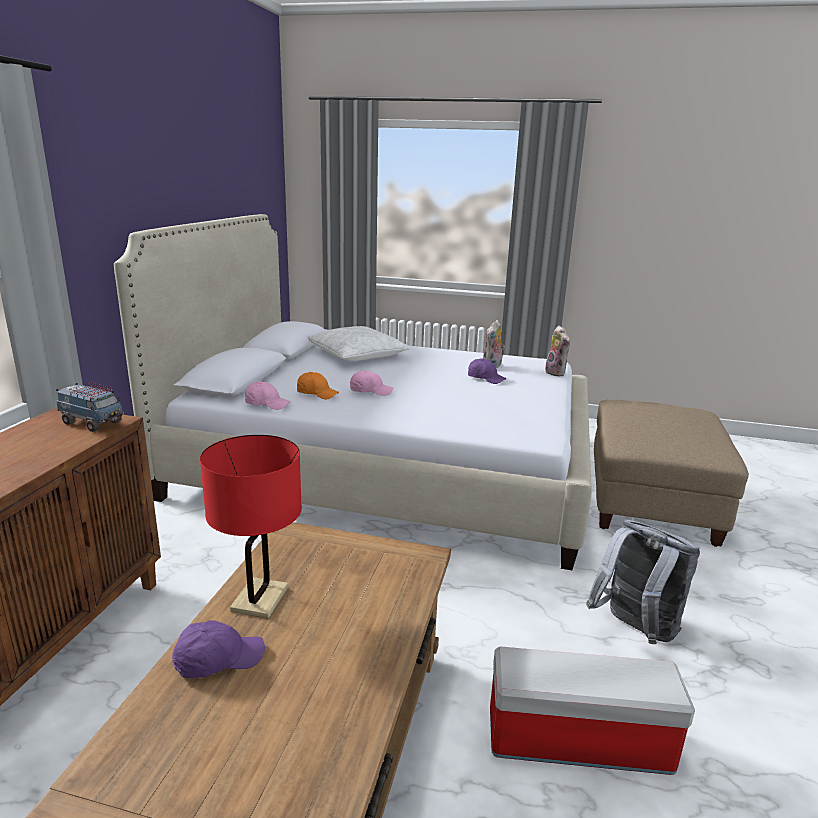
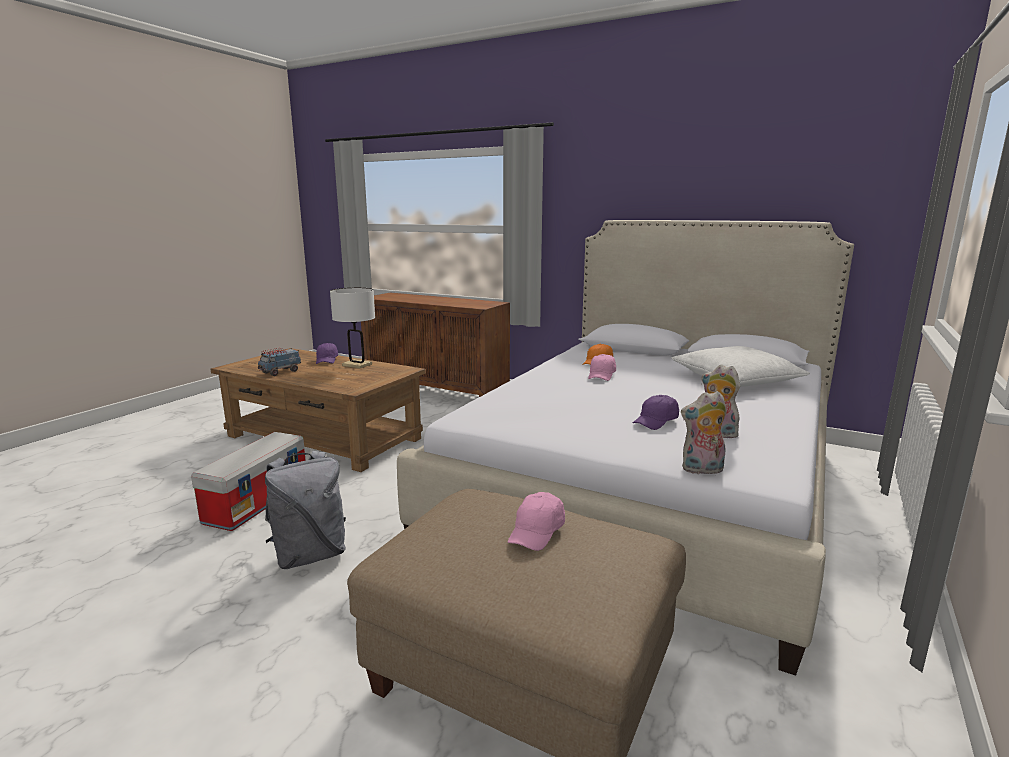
camera: 105 degrees right, 5 degrees down
(92, 423) = (480, 305): toy truck -> toy truck (280, 372)
(260, 599) = (357, 365): red table lamp -> white table lamp
(267, 404) = (573, 353): pink cap -> pink cap (537, 532)

